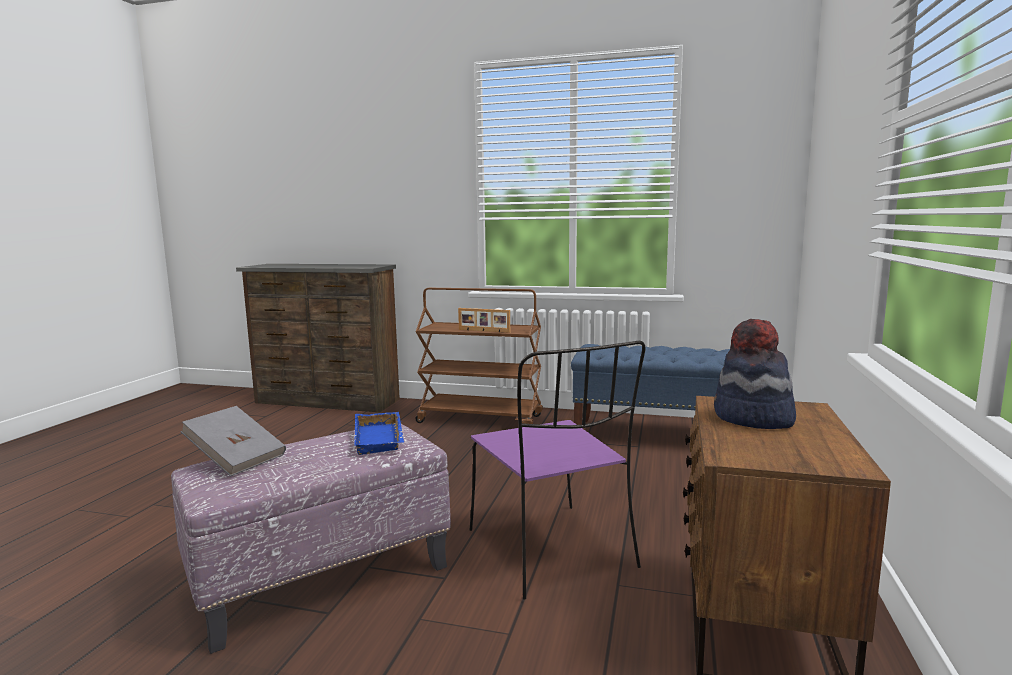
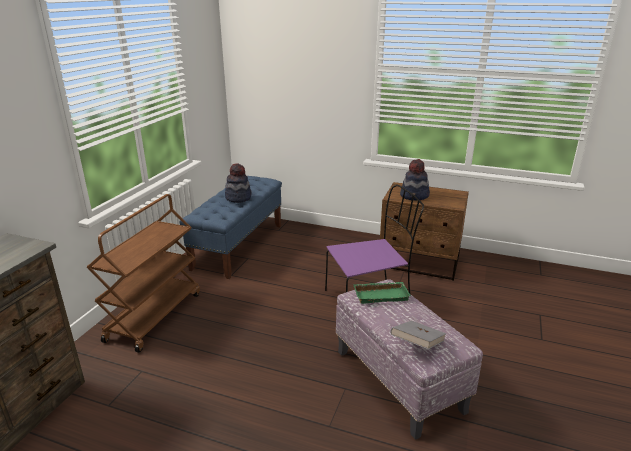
camera: 85 degrees left, 15 degrees up
(381, 439) = (381, 295): blue tray -> green tray
(483, 331) = (159, 243): picture frame -> none
(667, 352) = (238, 197): none -> hat

